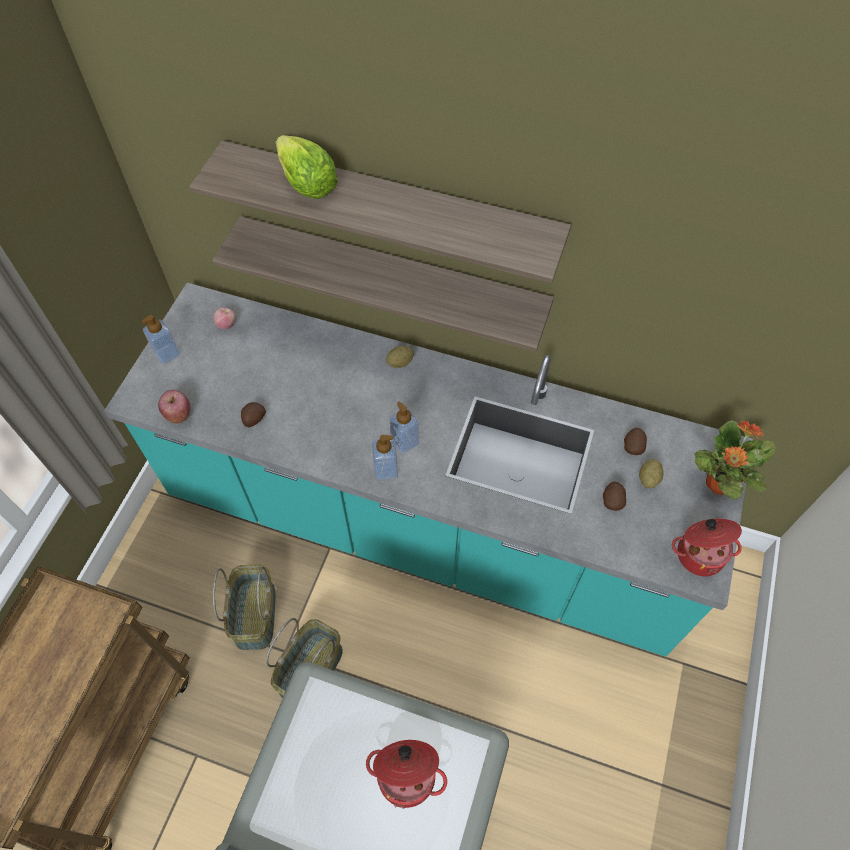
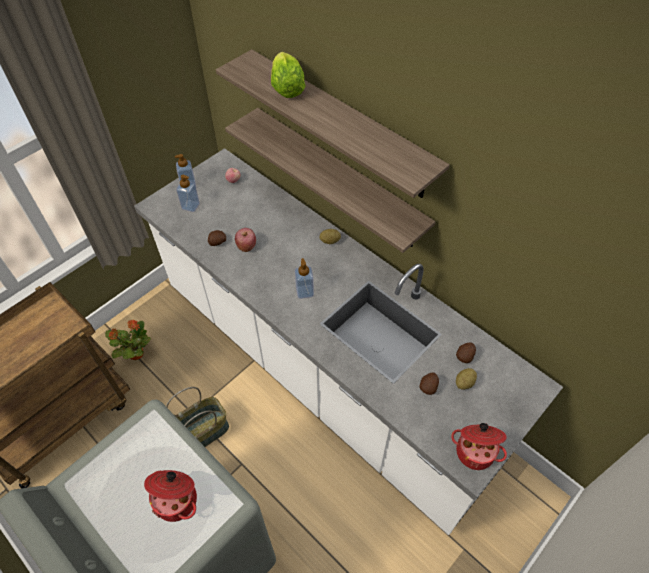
camera: 25 degrees right, 5 degrees down
(178, 414) = (174, 223): apple -> apple (246, 246)
(254, 614) = (186, 381): basket -> none
(386, 469) = (282, 304): soap dispenser -> soap dispenser (190, 206)
(425, 524) = (324, 370): turquoise counter -> white counter
(717, 484) = (516, 408): potted plant -> potted plant (135, 354)

